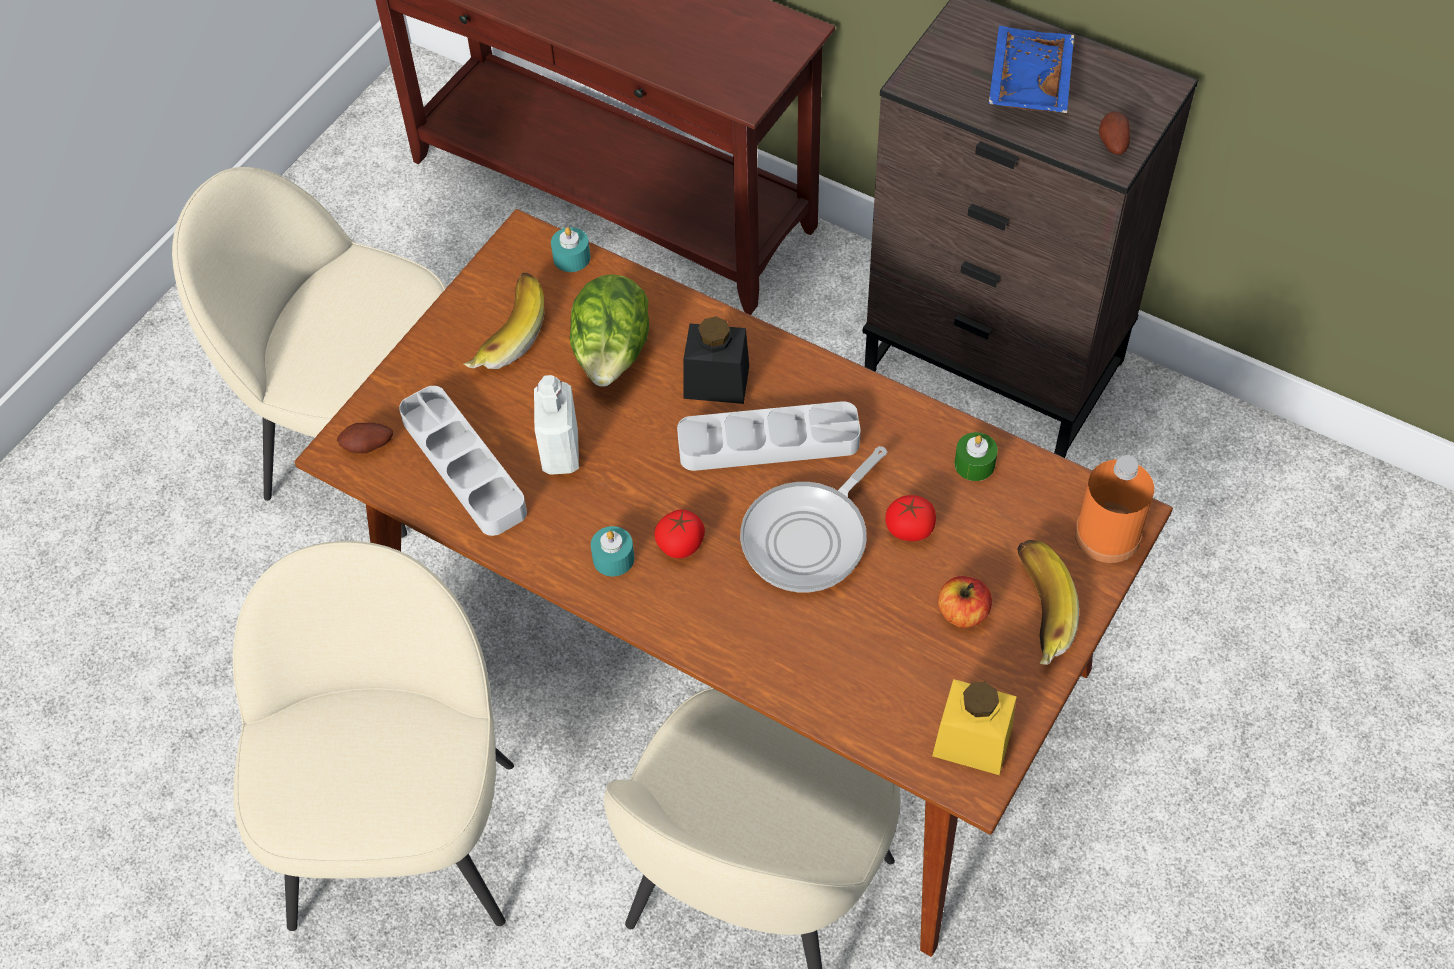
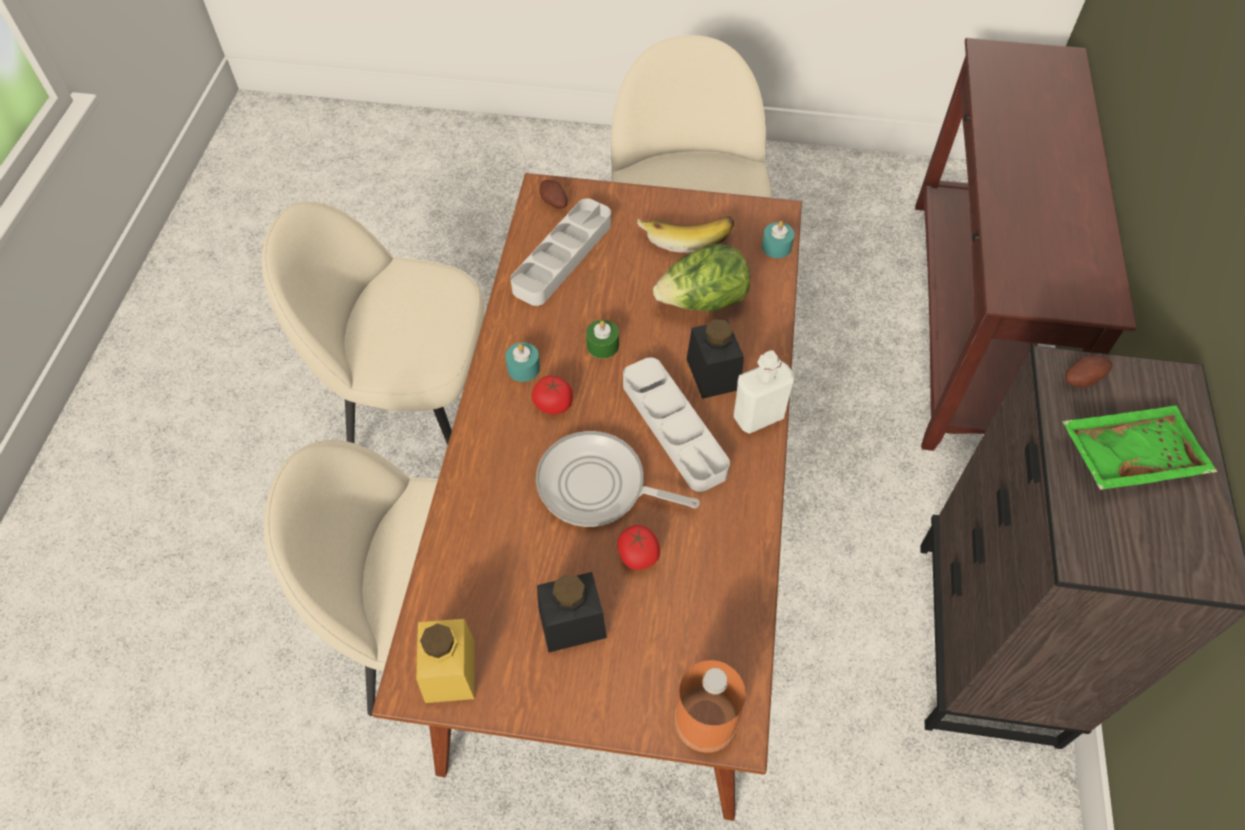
camera: 65 degrees right, 0 degrees up
(404, 835) = (416, 411): beige chair -> beige chair turned 150 degrees counterclockwise
(560, 452) = (600, 304): white bottle -> white bottle (758, 416)
(962, 613) = (572, 623): apple -> black jar
(974, 464) = (728, 584): green candle -> green candle (602, 345)
(1026, 83) = (1128, 454): blue tray -> green tray
(1034, 612) = (597, 681): banana -> none
(1112, 144) = (1106, 551): potato -> potato (1081, 378)

